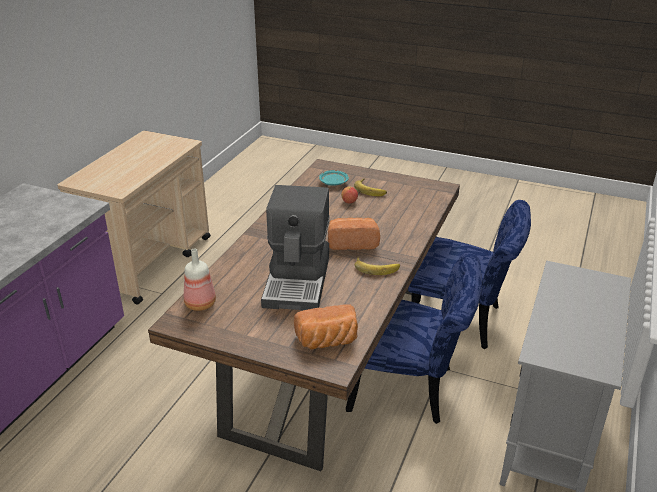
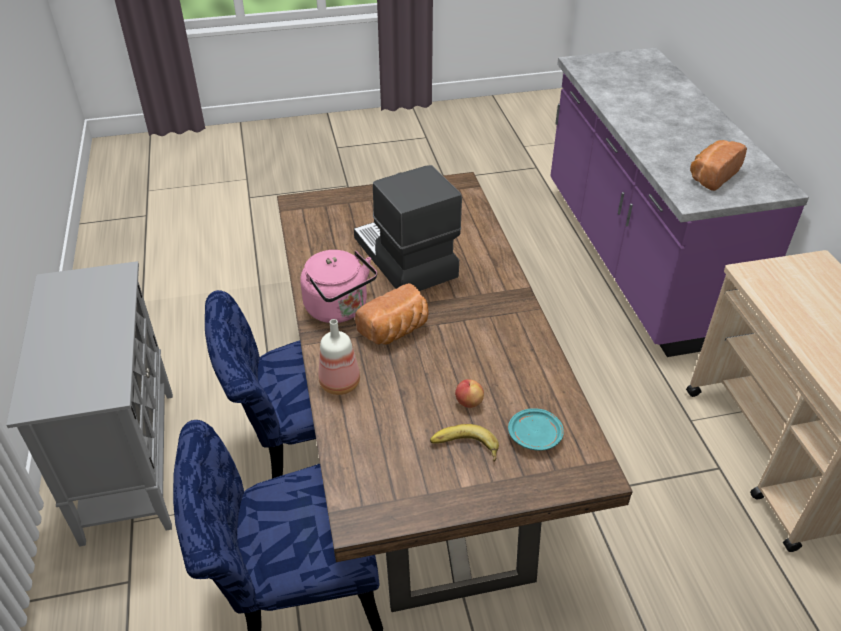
camera: 145 degrees right, 10 degrees up
(199, 304) = (463, 202): bottle -> bottle (341, 383)
(327, 342) = (320, 218): bread -> bread (711, 176)
(376, 267) = (339, 309): banana -> pink kettle

